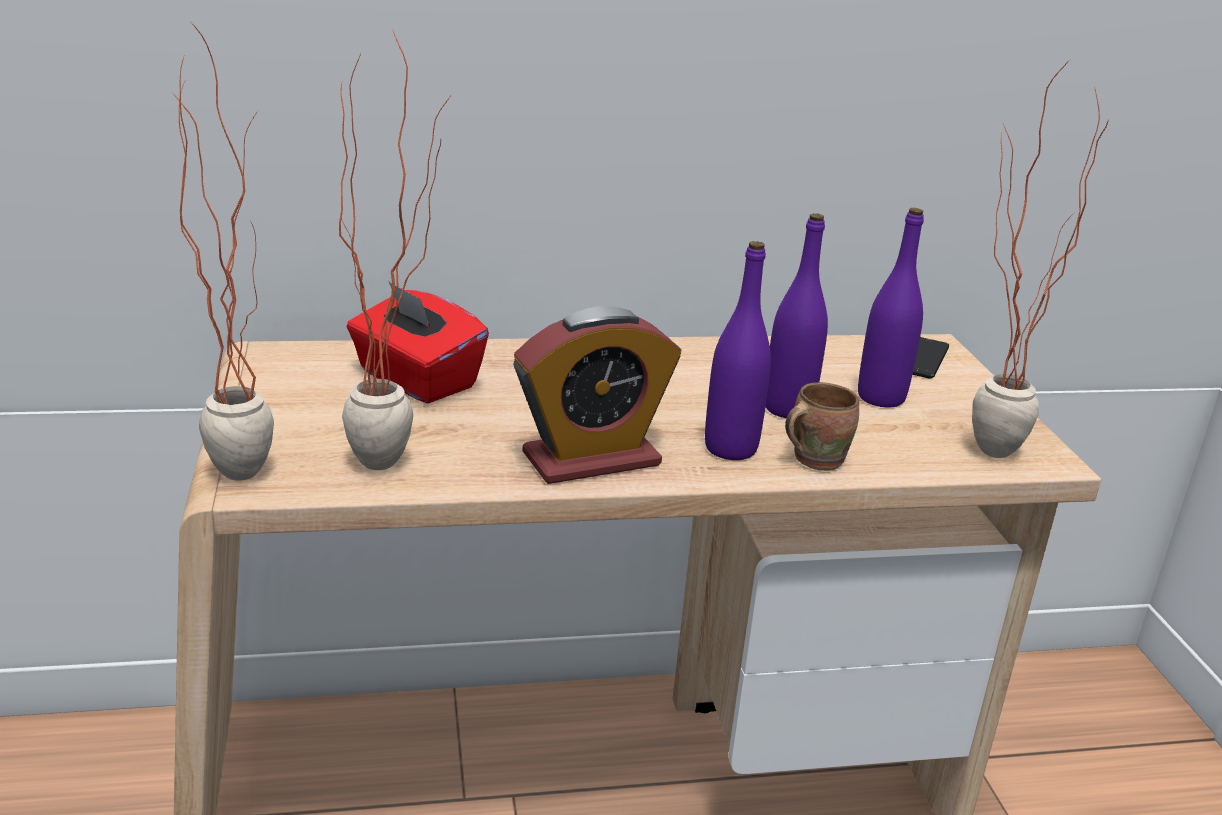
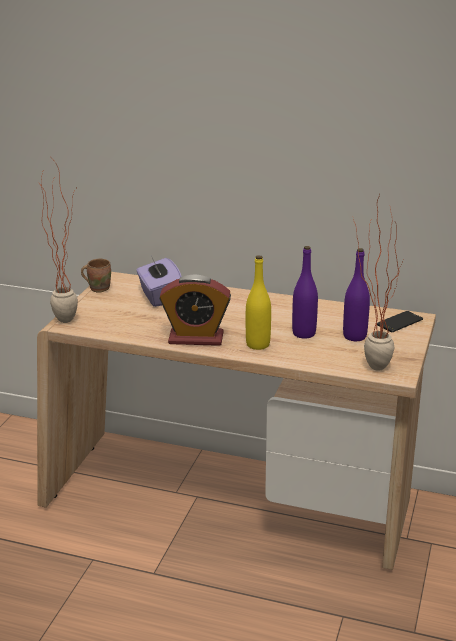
camera: 30 degrees right, 0 degrees up
(401, 463) = (123, 327): potted plant -> none
(416, 380) = (159, 296): red tissue box -> purple tissue box
(730, 448) = (258, 344): purple bottle -> yellow bottle
(813, 458) = (289, 355): brown mug -> brown mug (98, 288)

